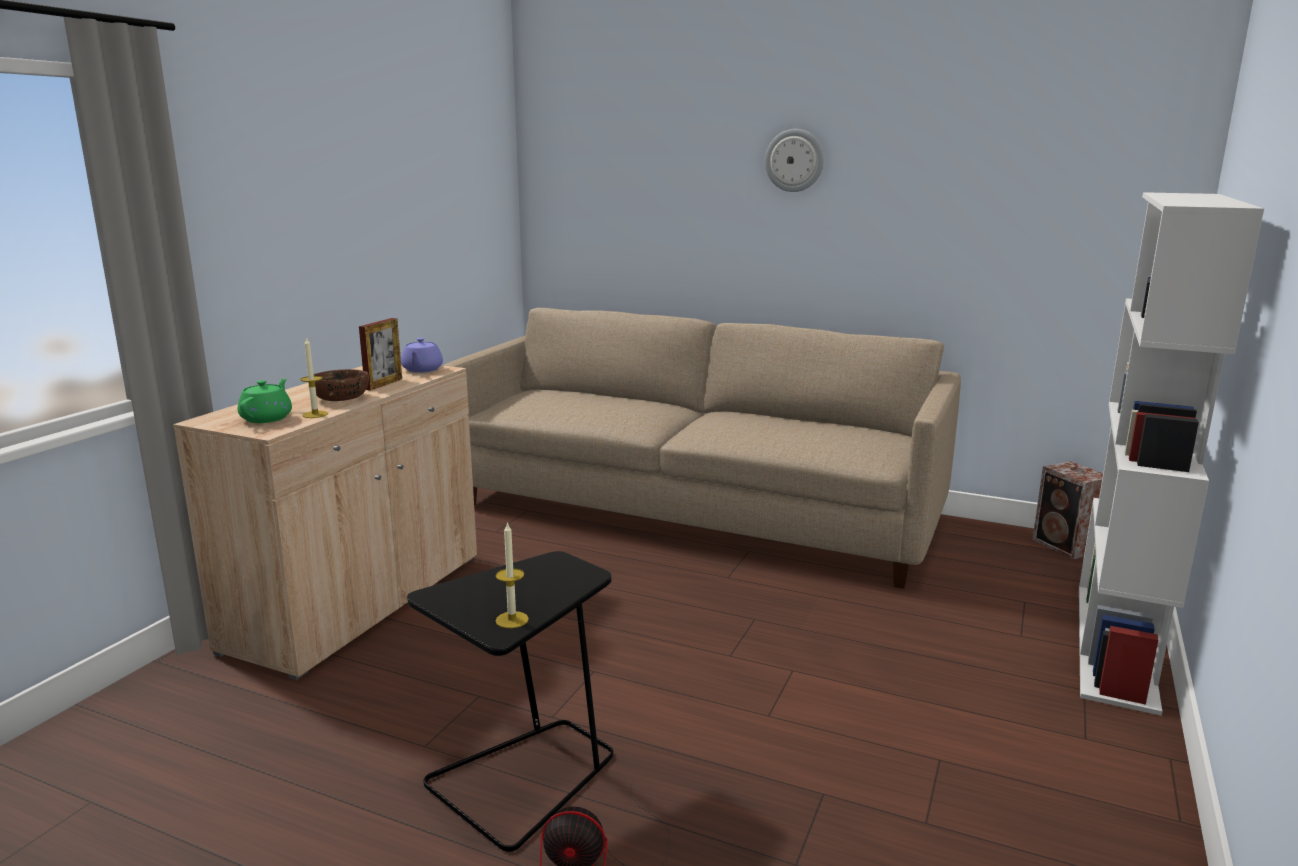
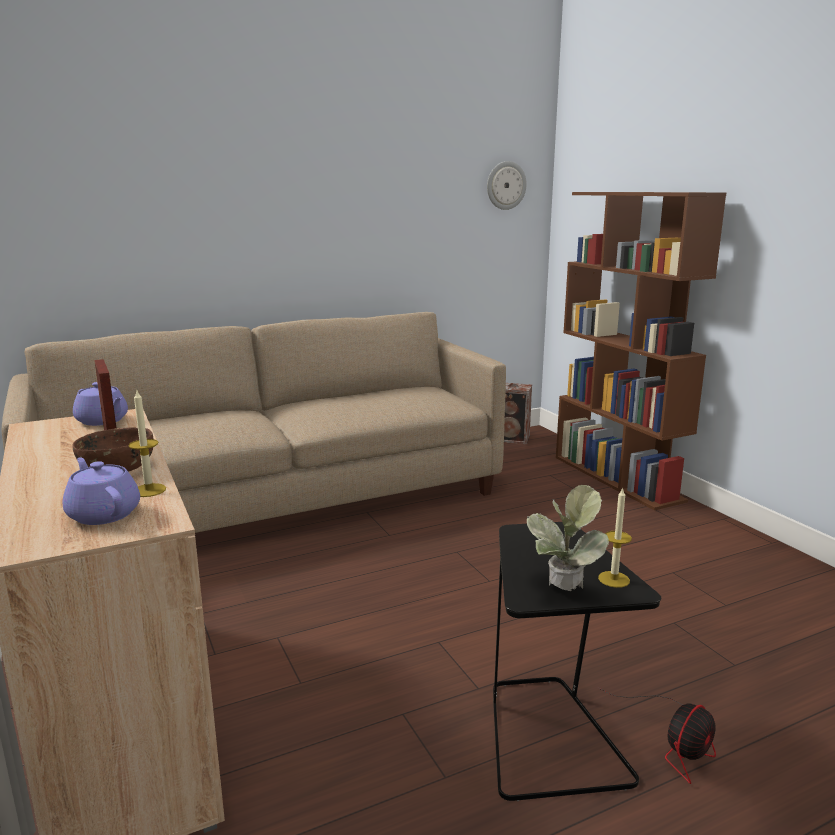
camera: 50 degrees left, 0 degrees up
(267, 418) = (103, 514): green teapot -> purple teapot
(455, 606) = (561, 594): none -> potted plant
(794, 160) = (287, 174): wall clock -> wall clock (505, 185)
(1116, 645) = (618, 478): white bookcase -> brown bookcase

